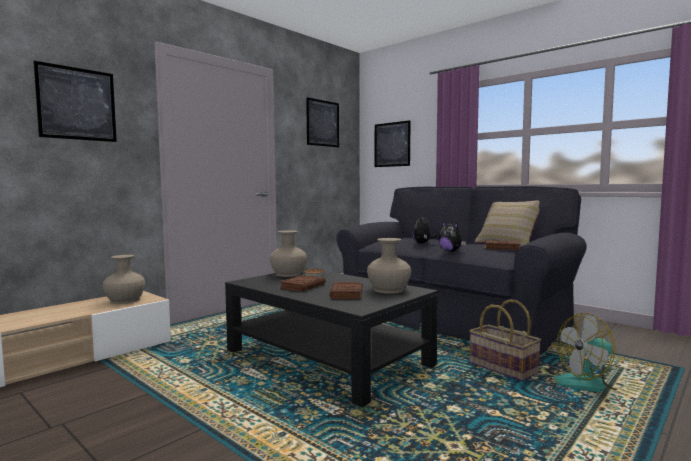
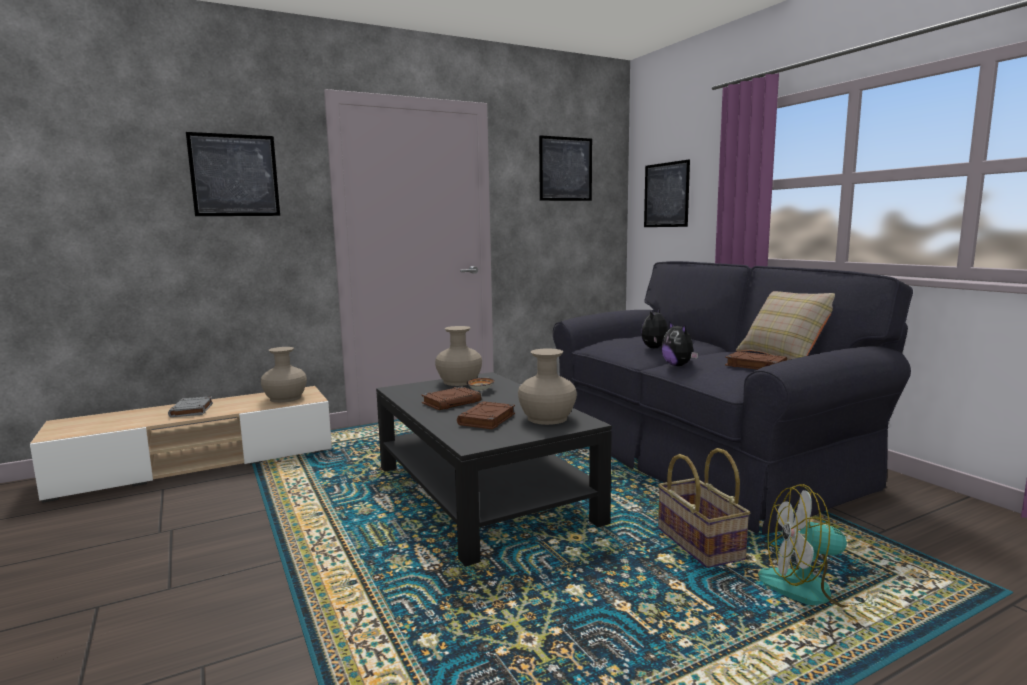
camera: 20 degrees right, 5 degrees up
(37, 316) = (192, 410): none -> grey book

